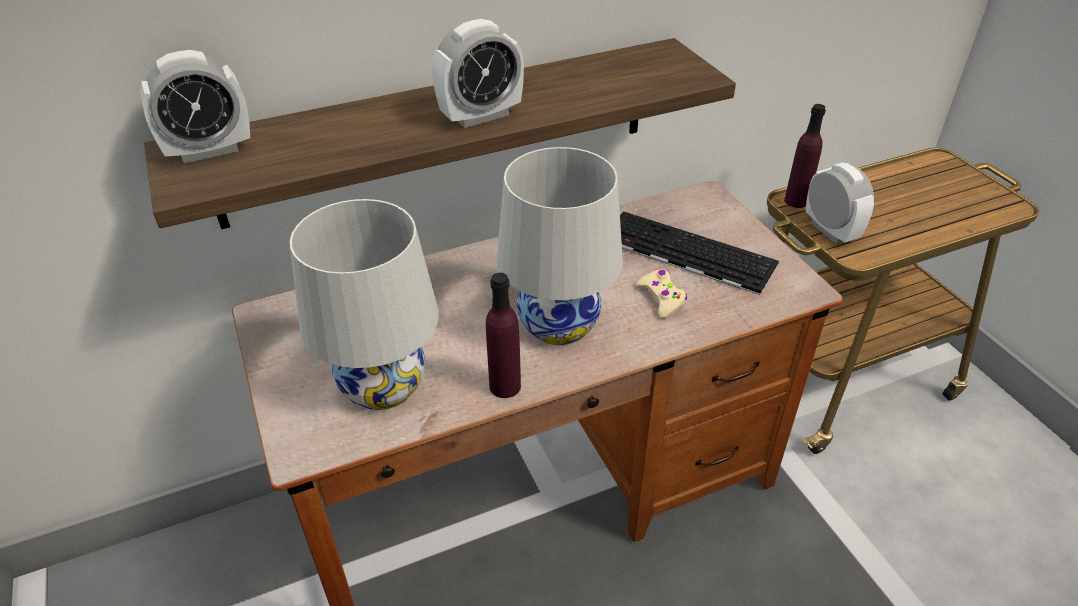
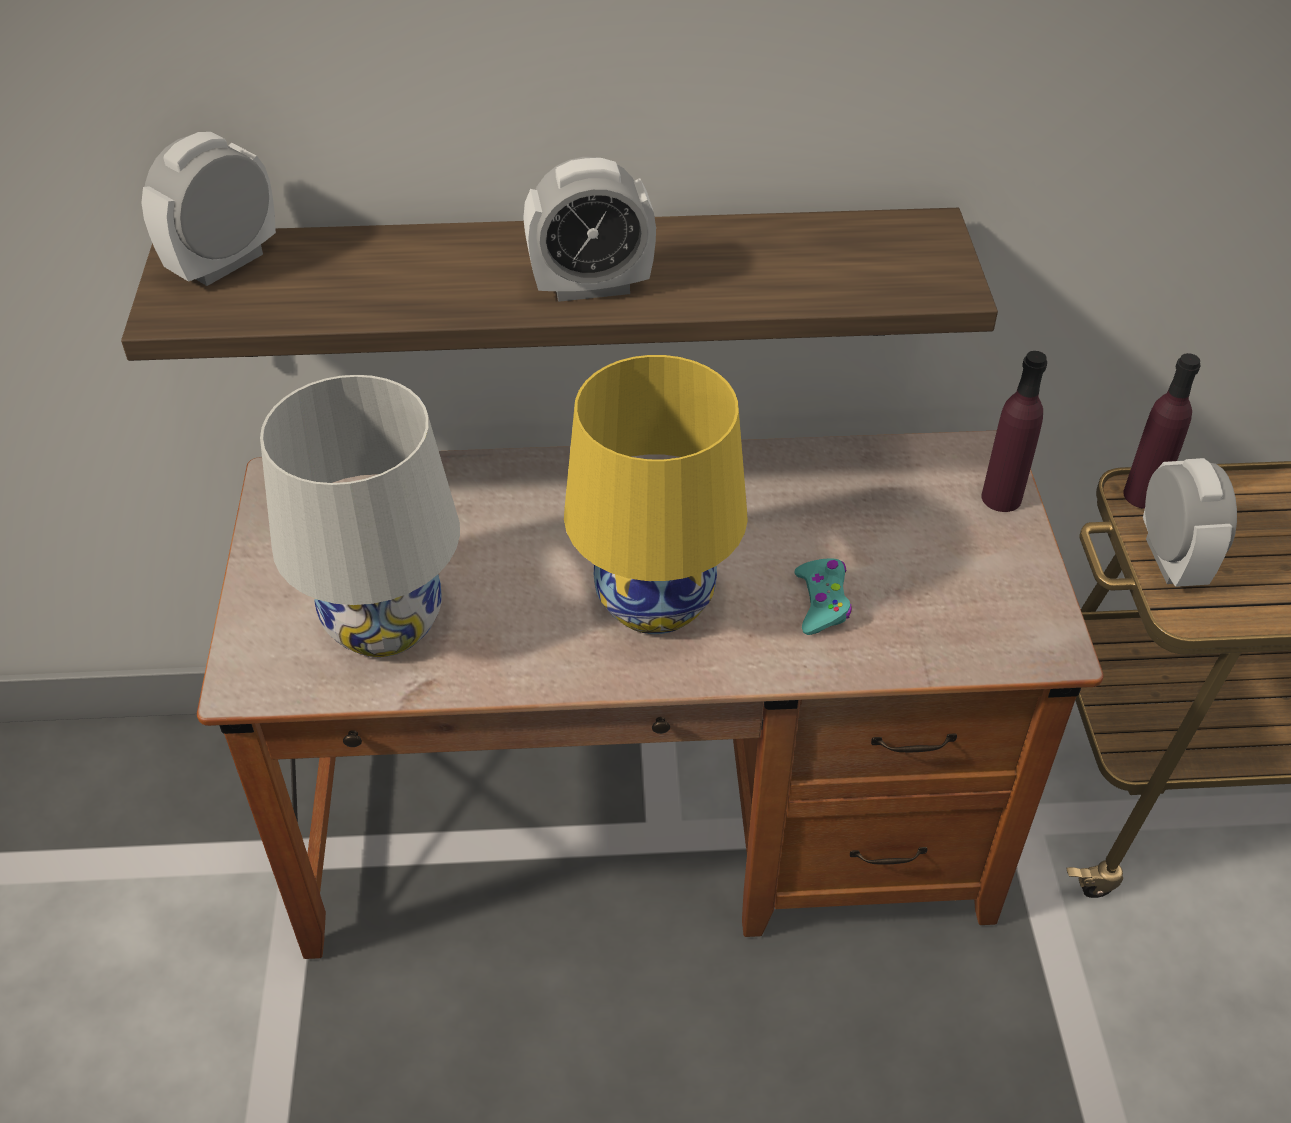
camera: 20 degrees right, 5 degrees up
(209, 151) = (224, 263): alarm clock -> alarm clock turned 135 degrees clockwise
(505, 386) = (537, 670): purple bottle -> purple bottle (1001, 498)
(558, 324) = (655, 600): white table lamp -> yellow table lamp
(661, 298) = (822, 602): beige game controller -> turquoise game controller
(684, 252) = (897, 539): keyboard -> none

